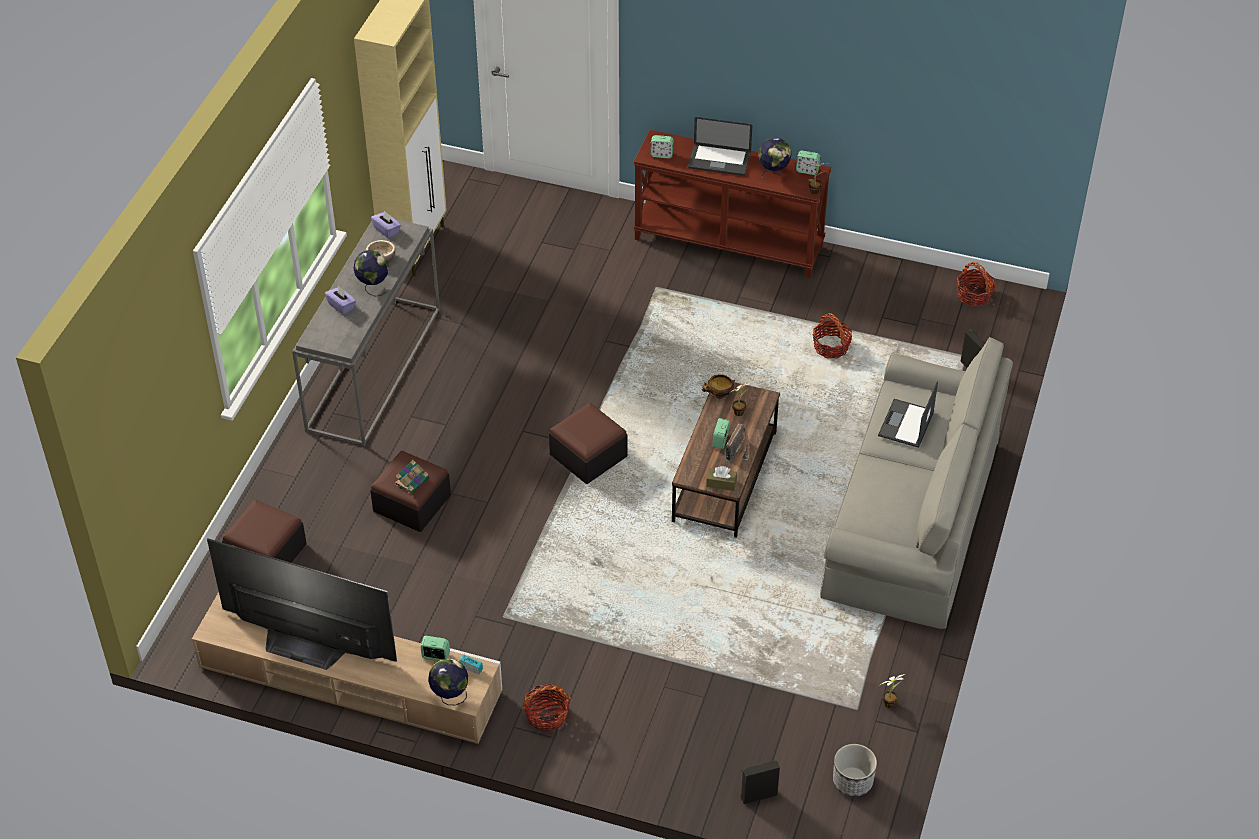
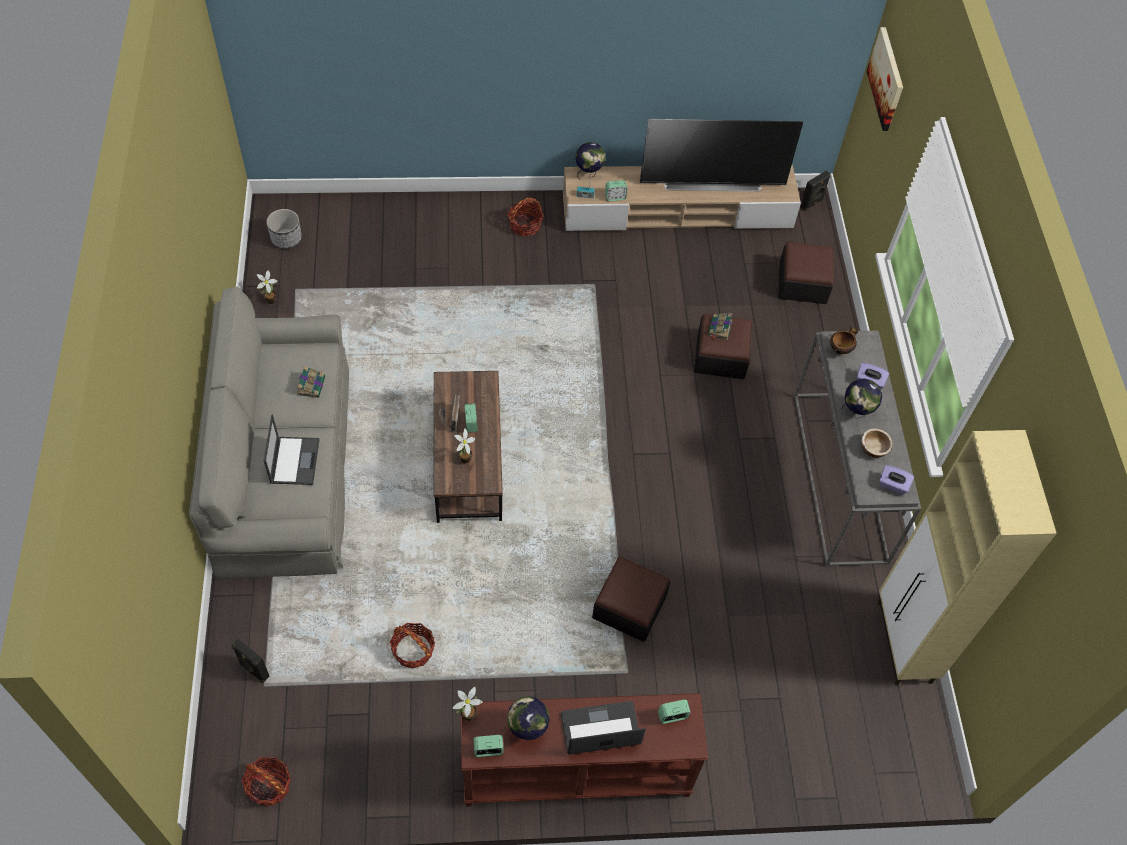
camera: 155 degrees right, 10 degrees up
(135, 435) = (886, 79): none -> picture
(588, 455) = (599, 445): ottoman -> ottoman (629, 606)
(719, 395) = (491, 473): bowl -> bowl (840, 349)
(721, 483) = (454, 381): brown tissue box -> none
(758, 795) = (352, 213): black speaker -> black speaker (812, 204)
(873, 487) = (311, 385): none -> book

